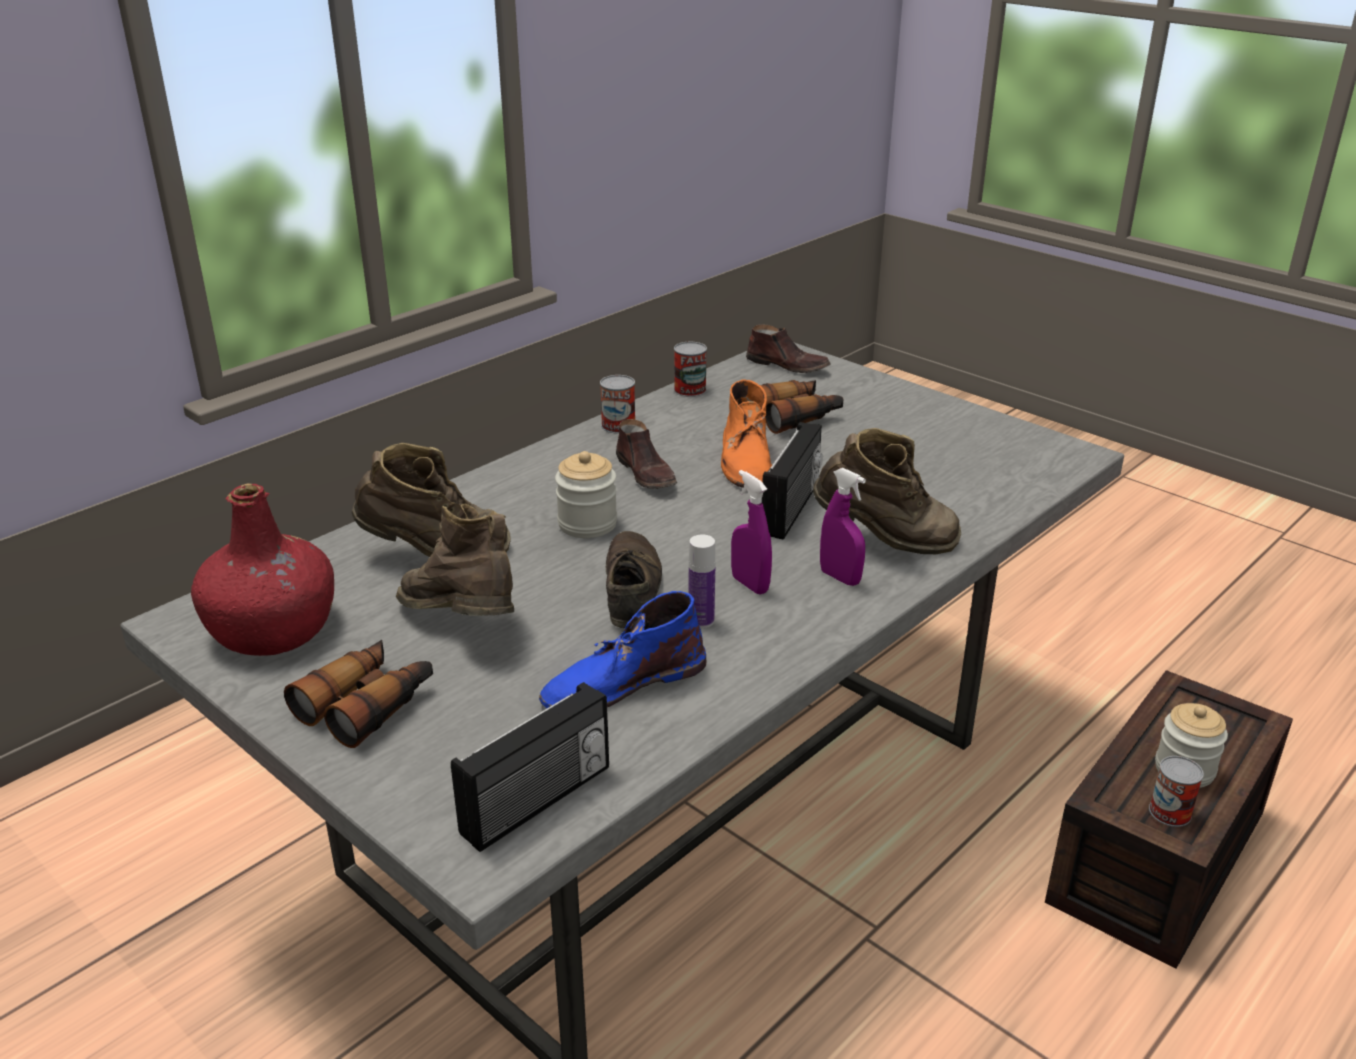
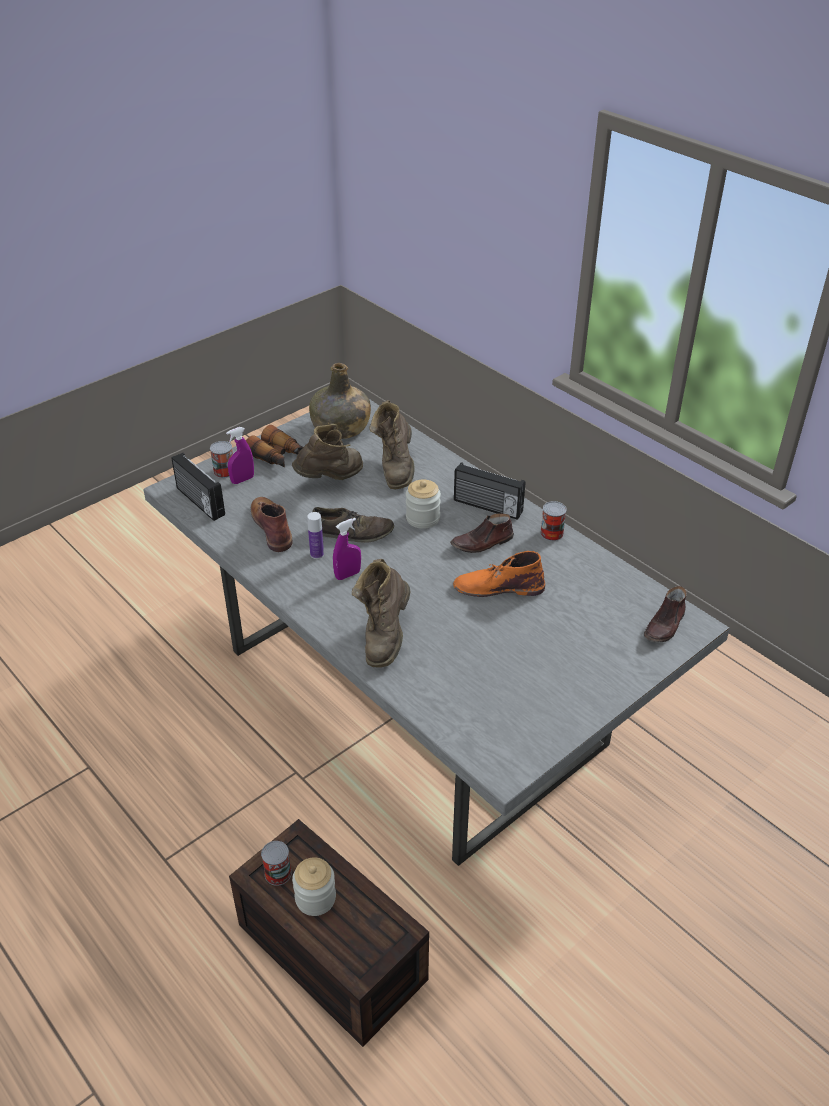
camera: 95 degrees right, 10 degrees up
(274, 629) = (340, 428): red bottle -> green bottle
(622, 683) = (272, 526): blue boot -> brown boot
(690, 390) = (612, 569): can -> can (224, 471)
(792, 509) = (431, 601): radio -> radio (487, 507)
(795, 416) = (569, 618): binoculars -> none
(840, 577) = (348, 611): purple spray bottle -> purple spray bottle (242, 480)

